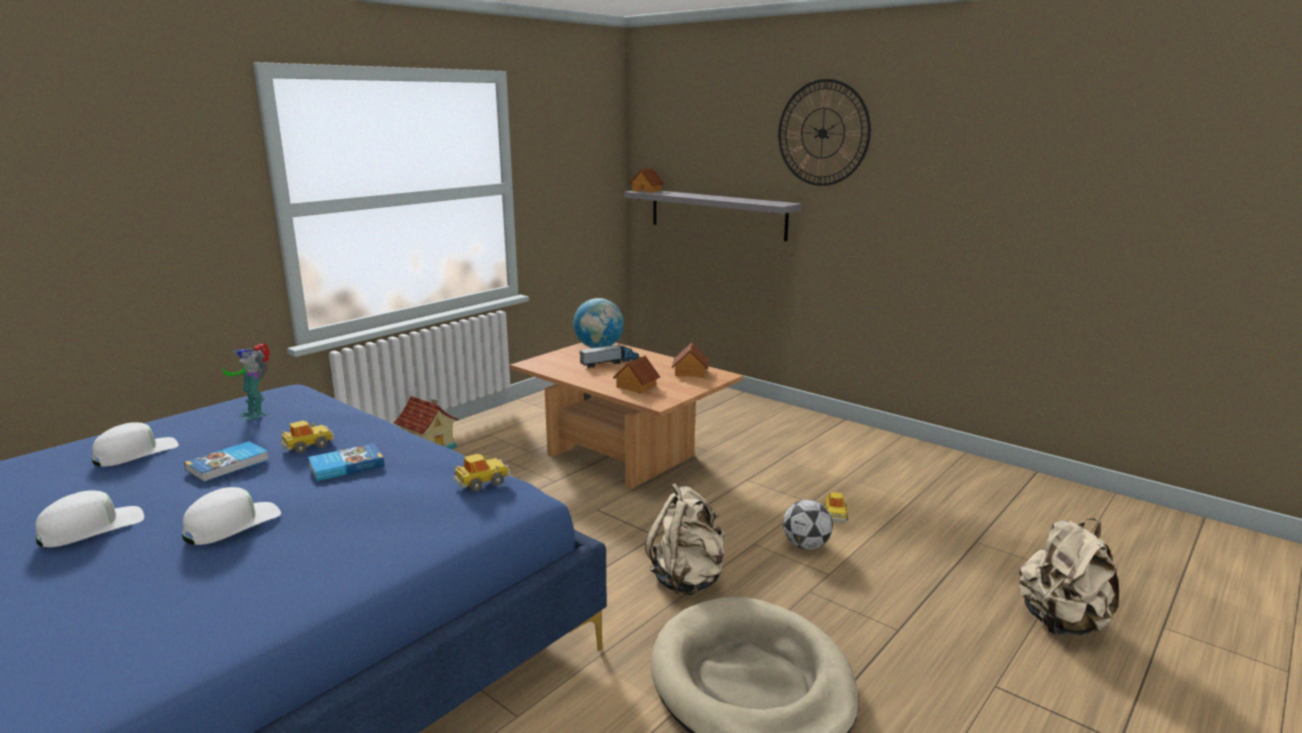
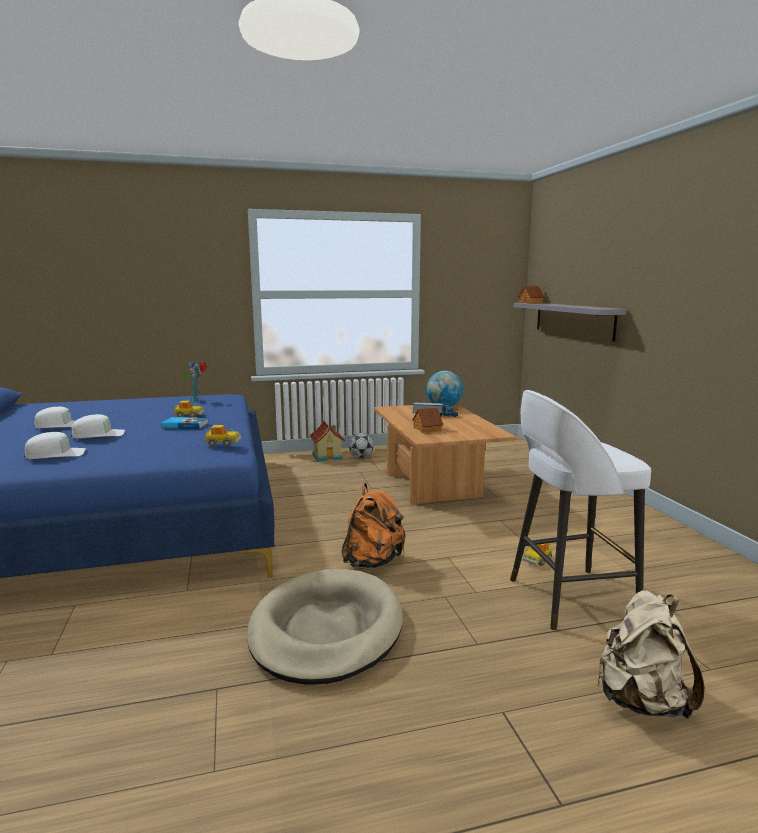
camera: 35 degrees right, 5 degrees down
(136, 453) = (125, 405): white cap -> white cap (56, 454)
(229, 465) = (145, 416): book -> none
(688, 579) = (373, 561): beige backpack -> orange backpack
(690, 372) = (479, 428): toy house -> none
(806, 545) = (485, 570): football -> football (361, 457)
(823, 133) = (643, 247): wall clock -> none
(907, 548) = (568, 598): none -> white stool

